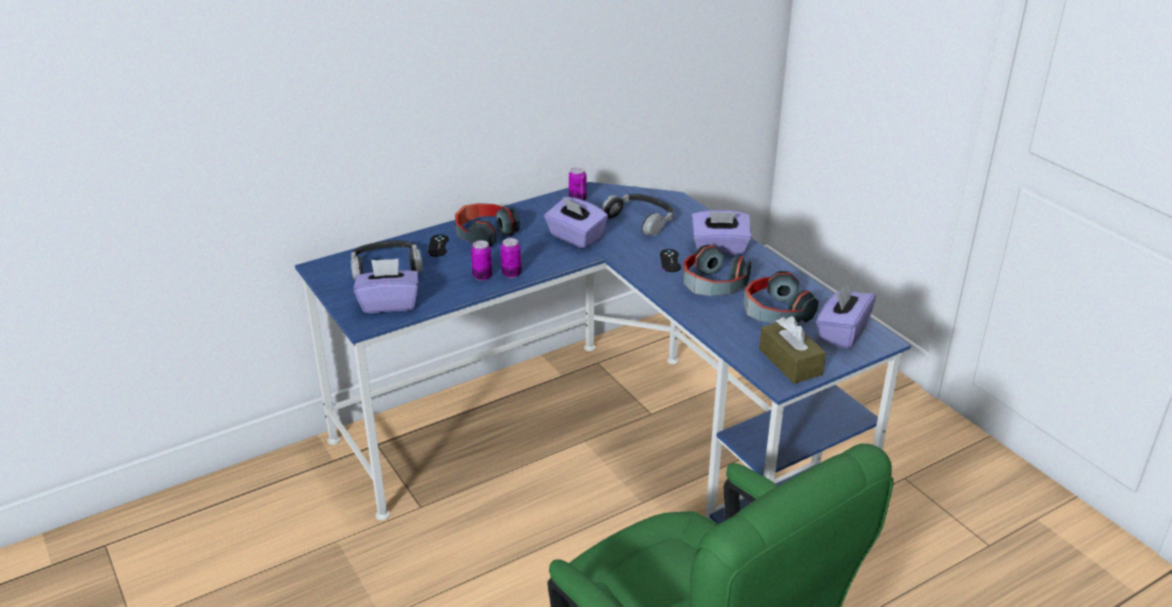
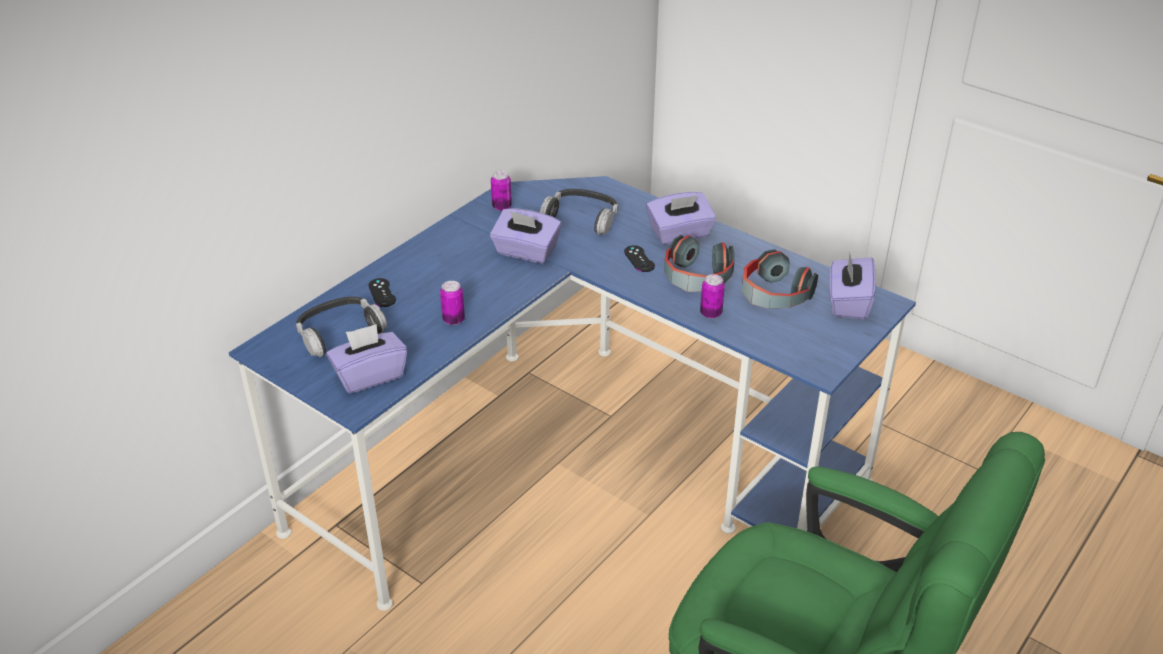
camera: 20 degrees left, 5 degrees up
(484, 234) = (425, 268): headphones -> none
(511, 274) = (483, 310): can -> can (710, 313)
(790, 362) = (818, 346): brown tissue box -> none

